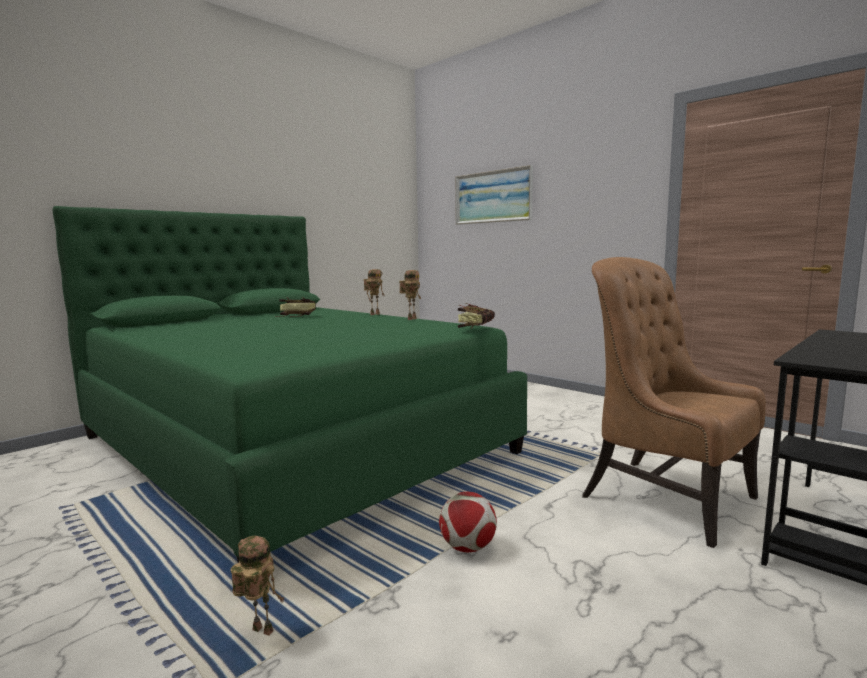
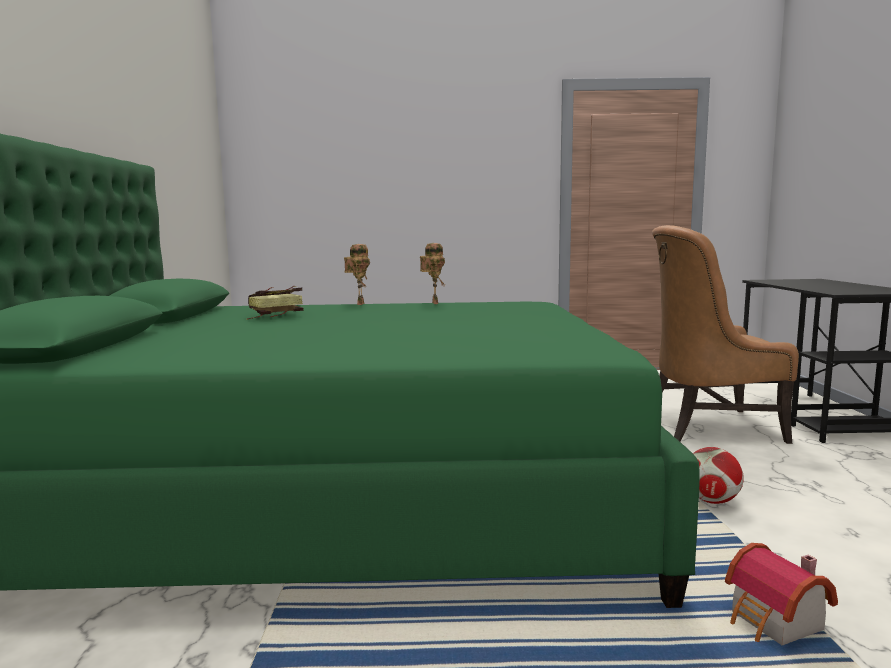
camera: 45 degrees left, 0 degrees up
(259, 633) = (775, 624): toy robot -> toy house
(477, 328) = (549, 302): book -> none
(493, 197) = (355, 159): picture -> none

